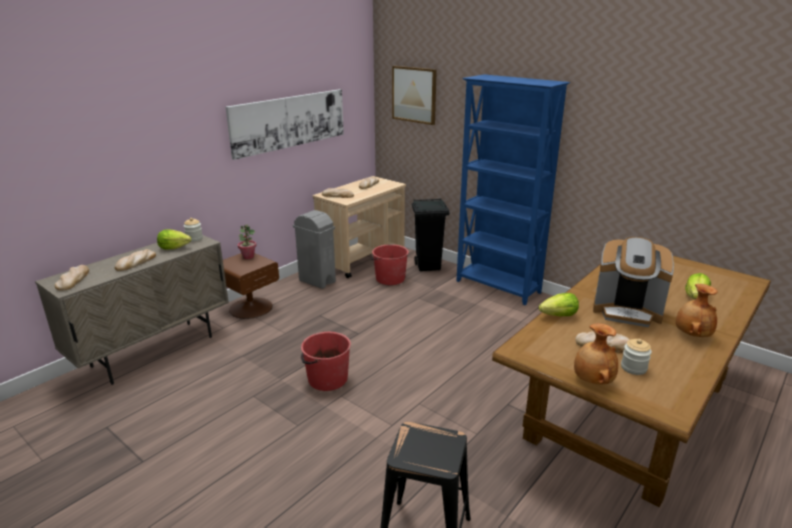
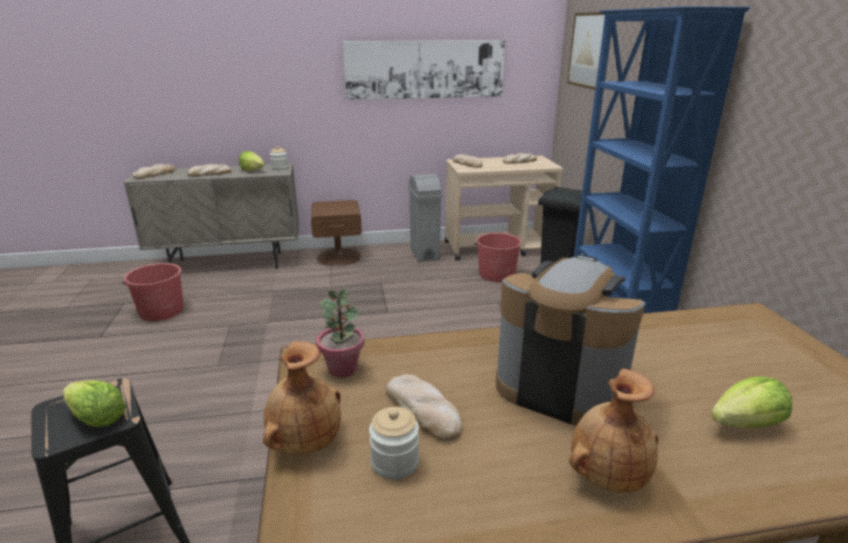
camera: 40 degrees right, 0 degrees up
(248, 257) = (345, 204): potted plant -> potted plant (343, 369)
(327, 379) = (299, 339): red bucket -> red bucket (161, 311)
(559, 316) = (444, 346): lettuce -> lettuce (97, 419)
(627, 311) = (559, 386): coffee machine -> coffee machine turned 150 degrees clockwise

